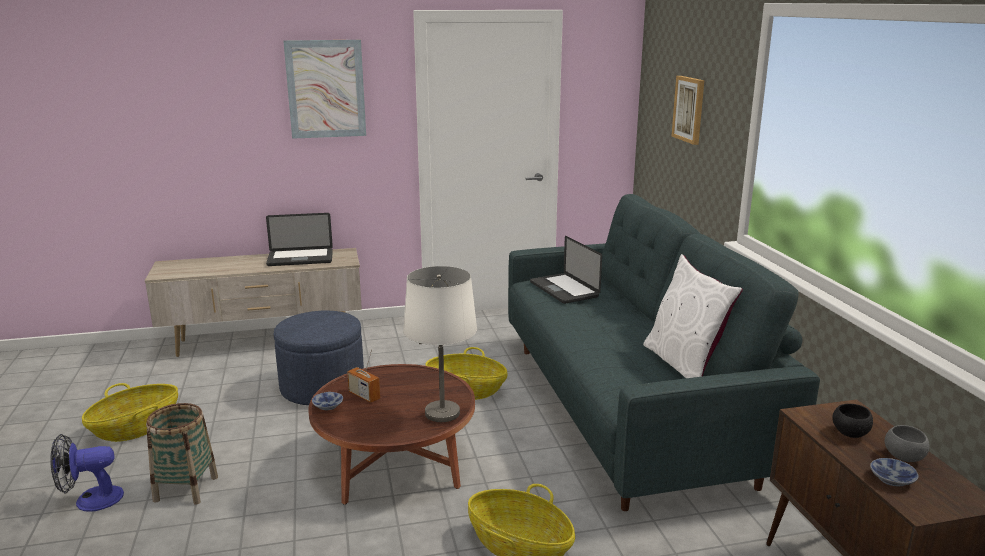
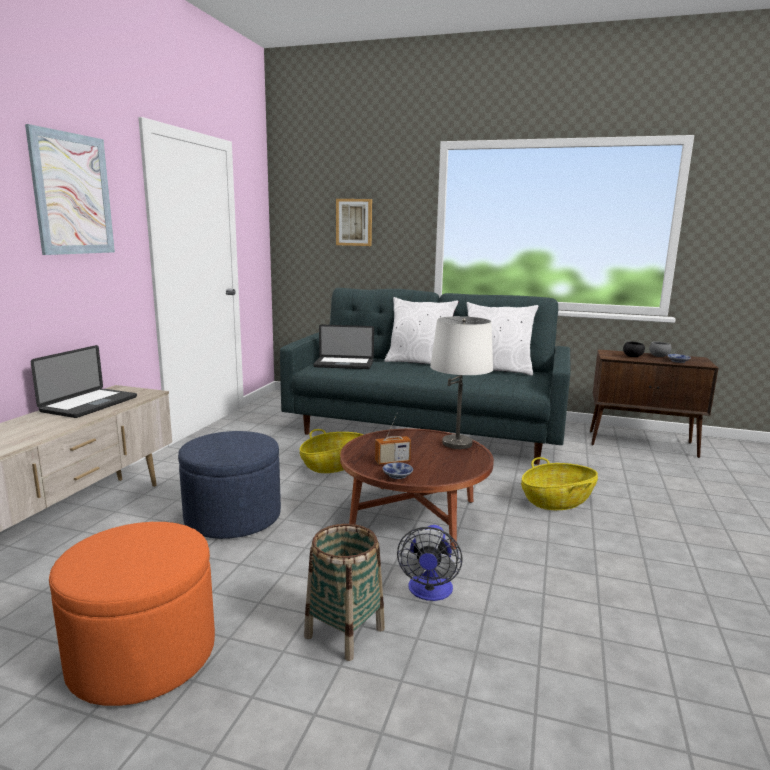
camera: 60 degrees left, 5 degrees down
(90, 500) = (294, 717): fan -> fan (429, 592)
(136, 428) = (142, 655): basket -> orange ottoman
(641, 318) = (419, 362): none -> white pillow

